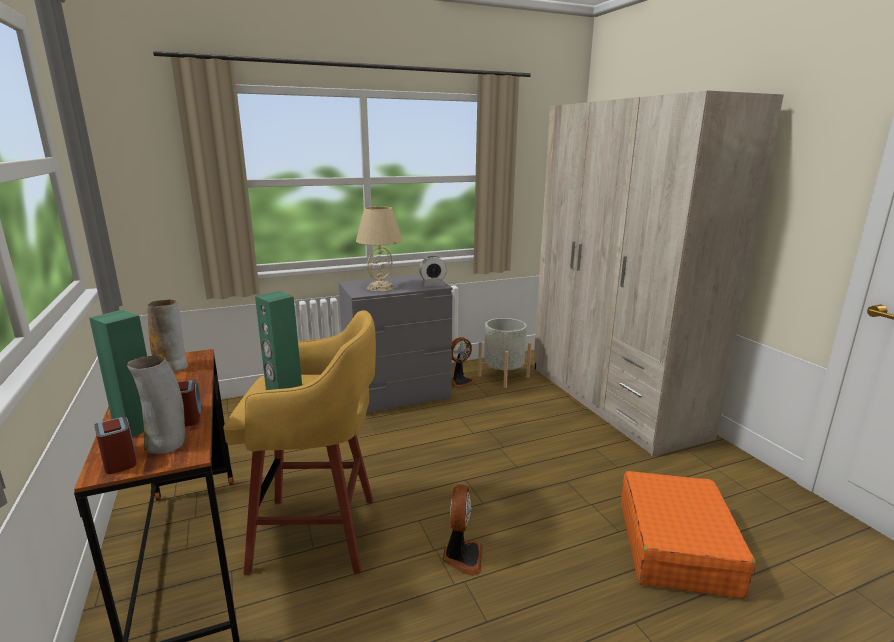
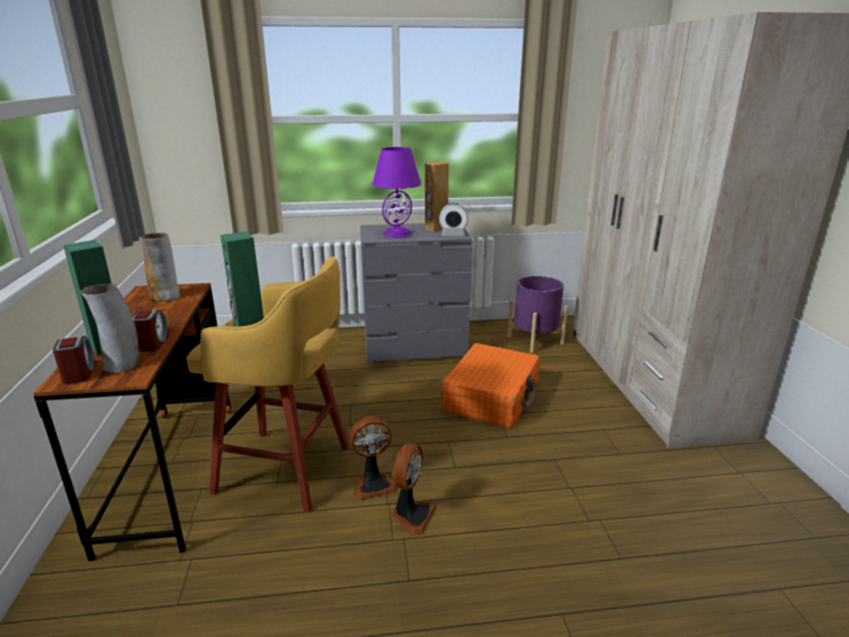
camera: 15 degrees right, 5 degrees up
(381, 287) = (397, 234): beige table lamp -> purple table lamp
(413, 280) = (436, 228): none -> brown speaker
(460, 382) = (485, 341): fan -> fan (373, 484)
(503, 376) = (535, 340): grey planter -> purple planter
(676, 546) = (648, 548): orange suitcase -> orange suitcase (491, 397)

